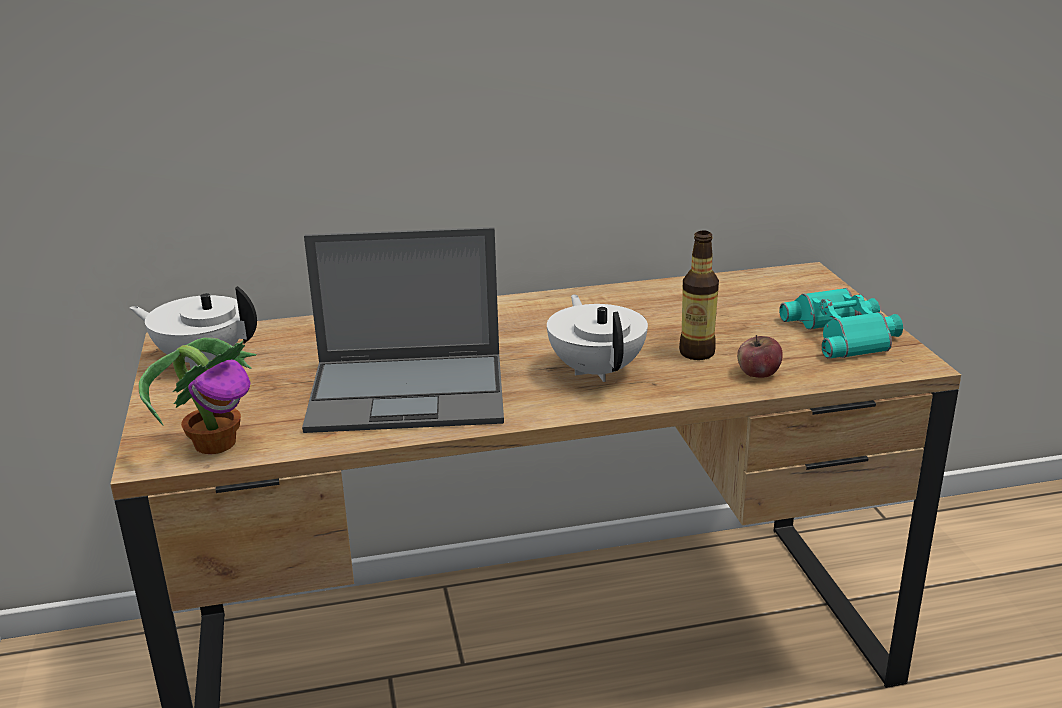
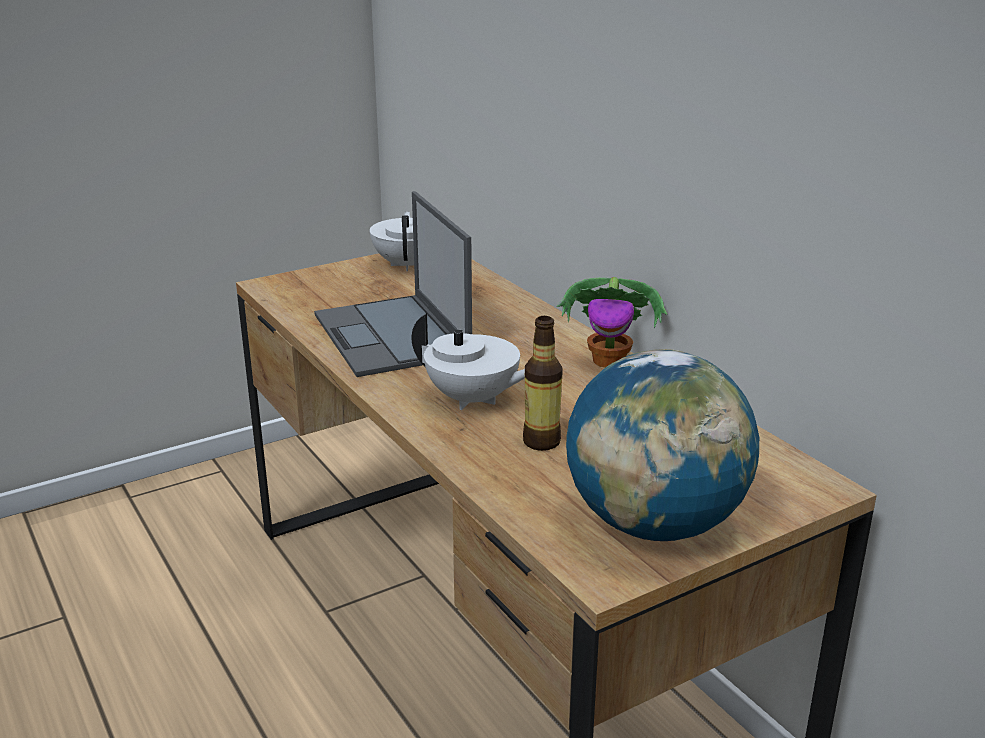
camera: 70 degrees right, 0 degrees up
(216, 443) = (292, 295): potted plant -> potted plant (610, 361)
(597, 370) = (473, 400): white teapot -> white teapot turned 60 degrees clockwise
(758, 374) = (513, 479): apple -> none
(845, 334) = (654, 525): turquoise binoculars -> globe

